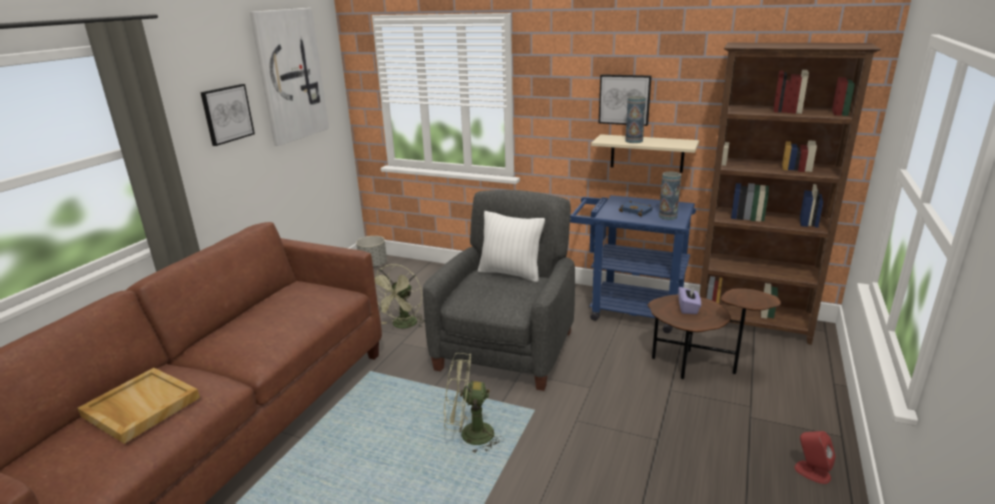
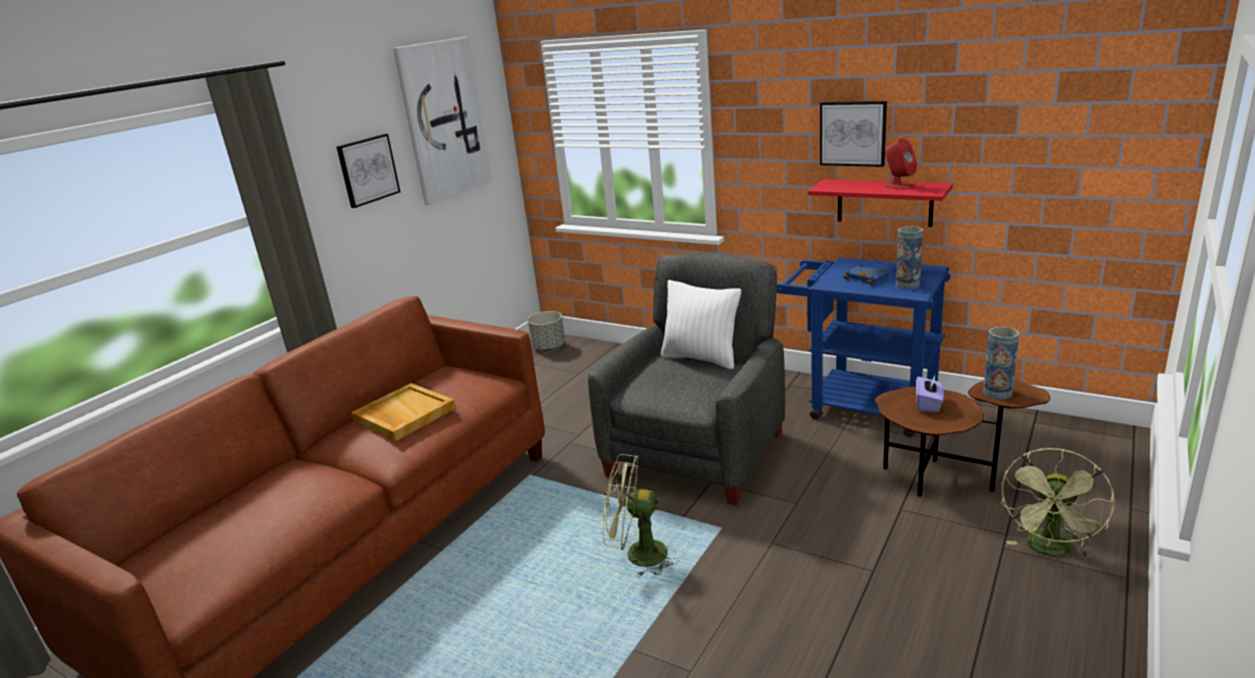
camera: 10 degrees right, 0 degrees up
(140, 407) = (260, 504): beige tray -> beige tray (403, 415)
(402, 325) = (574, 421): green fan -> green fan (1050, 550)
(634, 141) = (864, 187): vase -> vase (997, 393)
(647, 153) = (884, 202): beige shelf -> red shelf
(753, 324) = (1031, 428): brown bookcase -> none
(812, 472) = (1075, 621): red speaker -> red speaker (898, 186)

